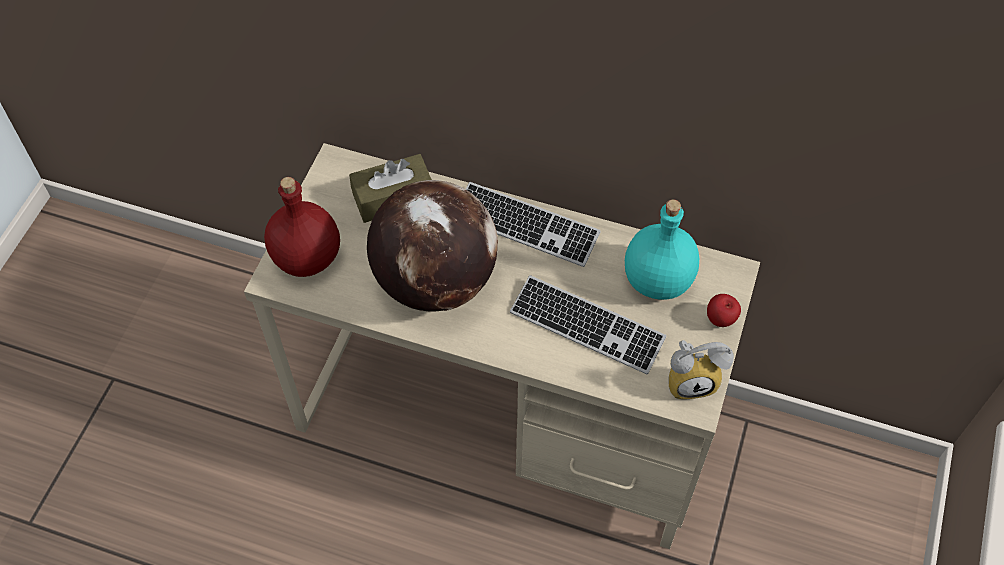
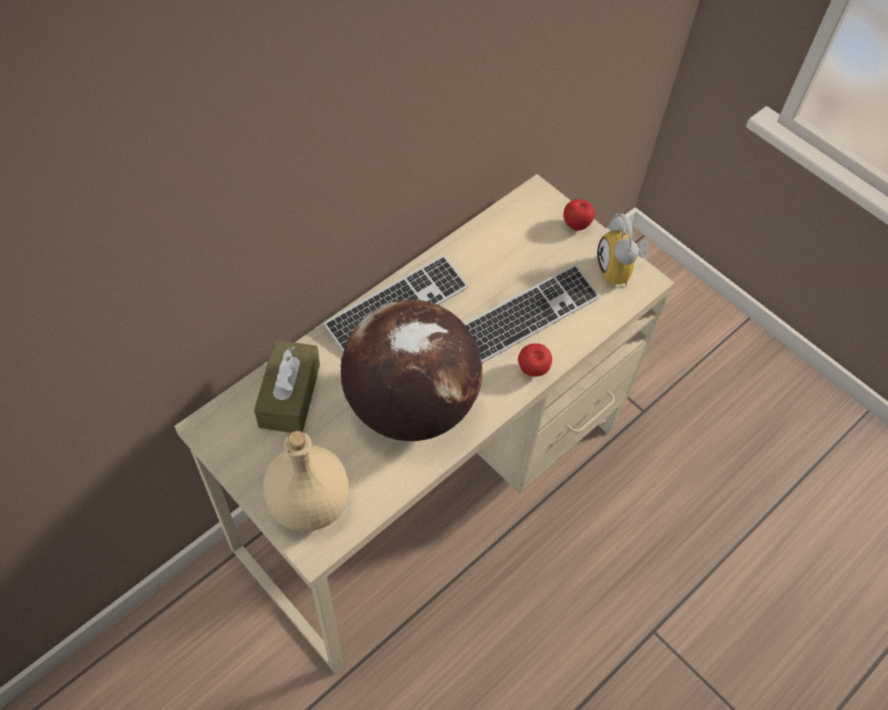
camera: 65 degrees left, 0 degrees up
(305, 258) = (309, 505): red bottle -> beige bottle
(529, 354) = (532, 370): none -> apple
(658, 279) = (513, 244): turquoise bottle -> none
(692, 379) = (620, 271): alarm clock -> alarm clock turned 150 degrees clockwise

